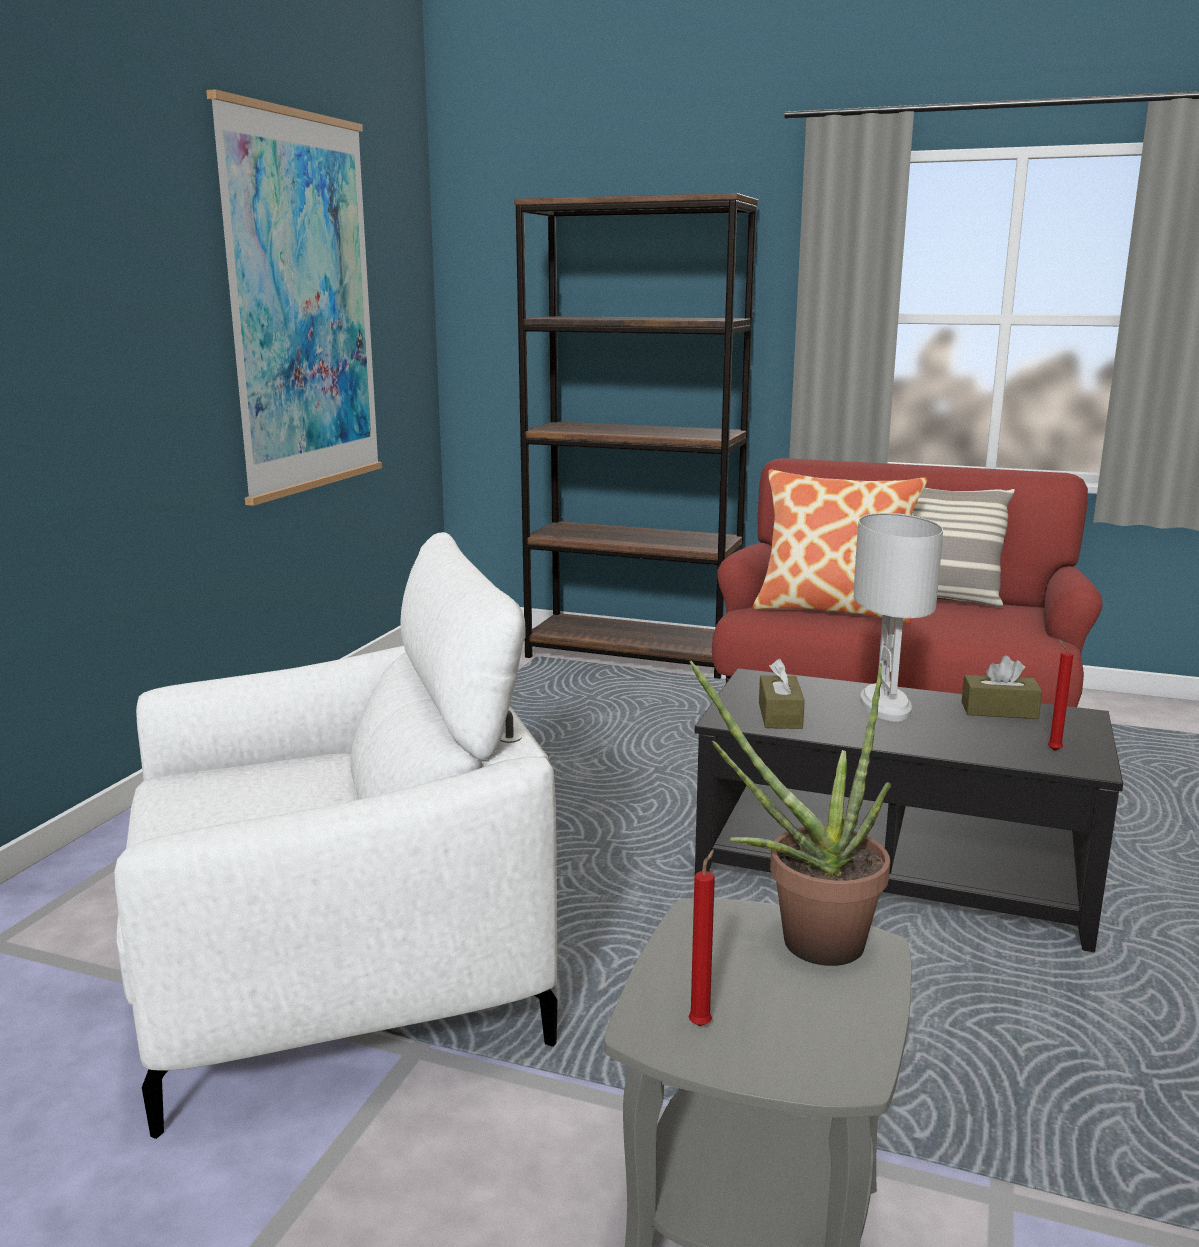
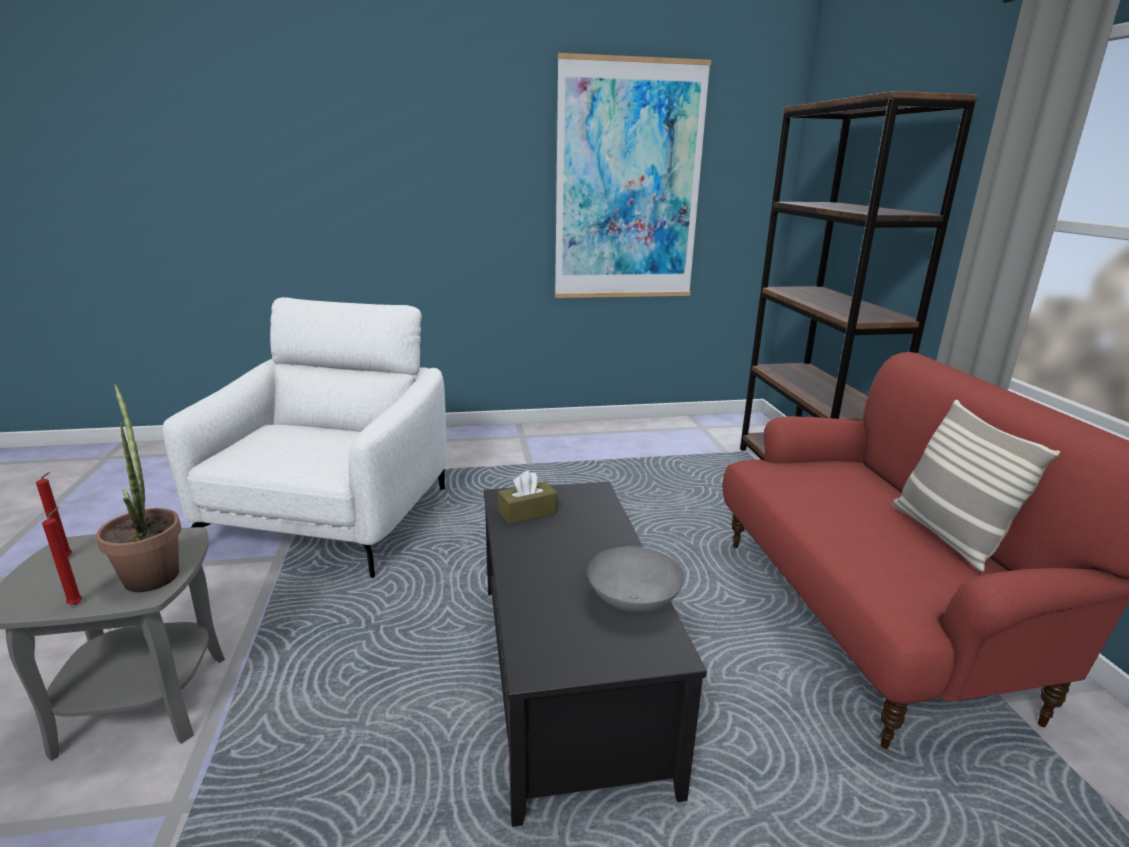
camera: 60 degrees right, 5 degrees up
(338, 976) = (331, 519): white armchair -> white armchair turned 120 degrees counterclockwise
(833, 609) = (820, 493): pillow -> none
(884, 706) = (588, 548): white table lamp -> none
(999, 710) = (634, 603): brown tissue box -> grey bowl
(1052, 750) = (559, 643): red candle -> red candle (78, 603)

